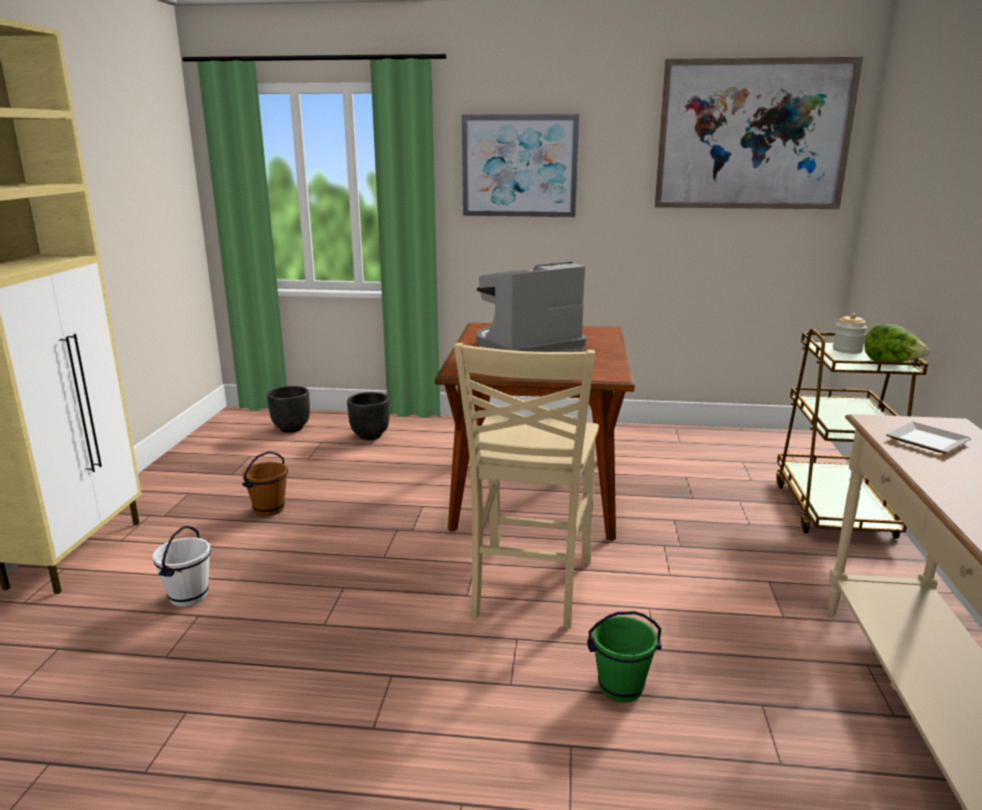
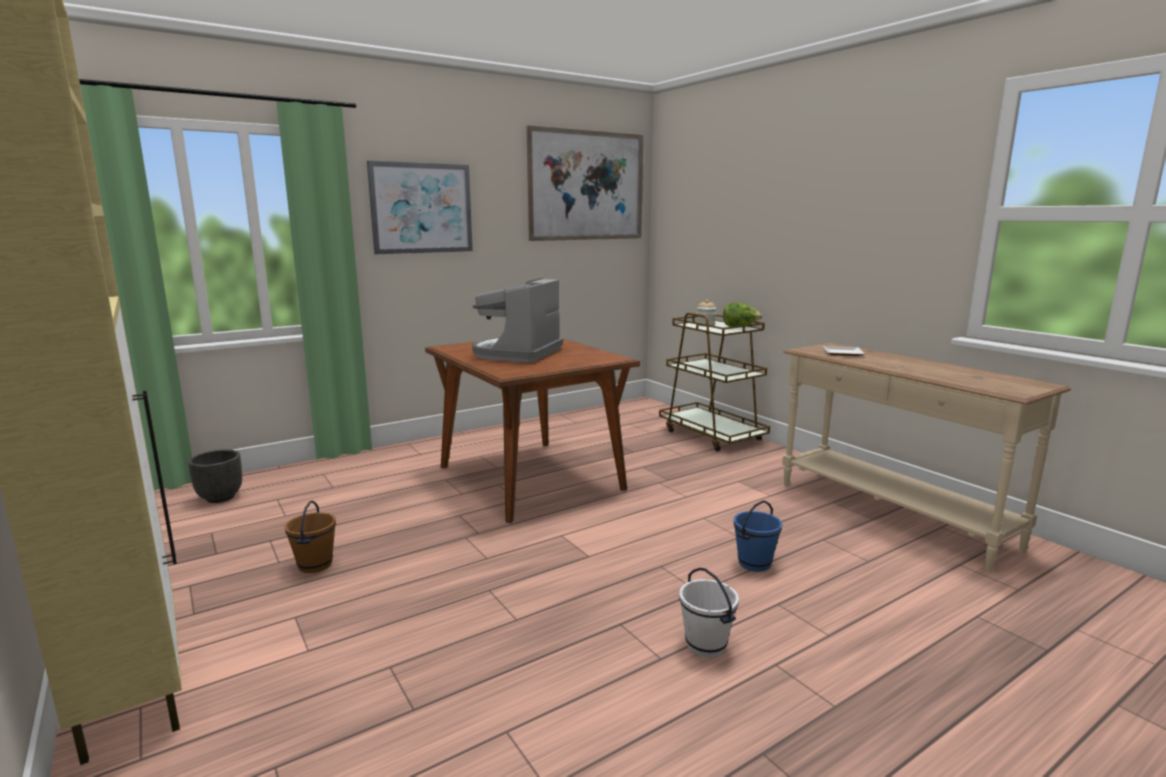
camera: 40 degrees left, 5 degrees down
(188, 596) = (352, 659): white bucket -> white bucket (705, 645)
(369, 436) = (321, 481): black planter -> none
(529, 588) = (621, 535): beige chair -> none
(620, 687) = (754, 563): green bucket -> blue bucket

